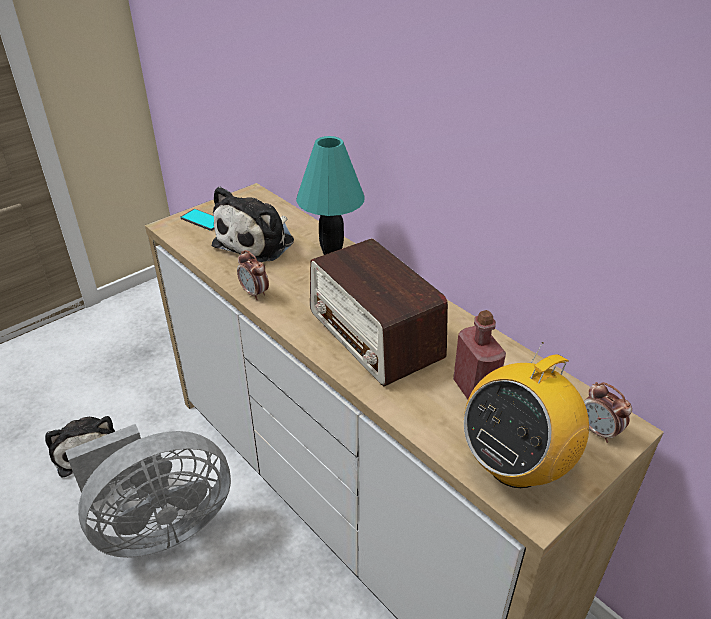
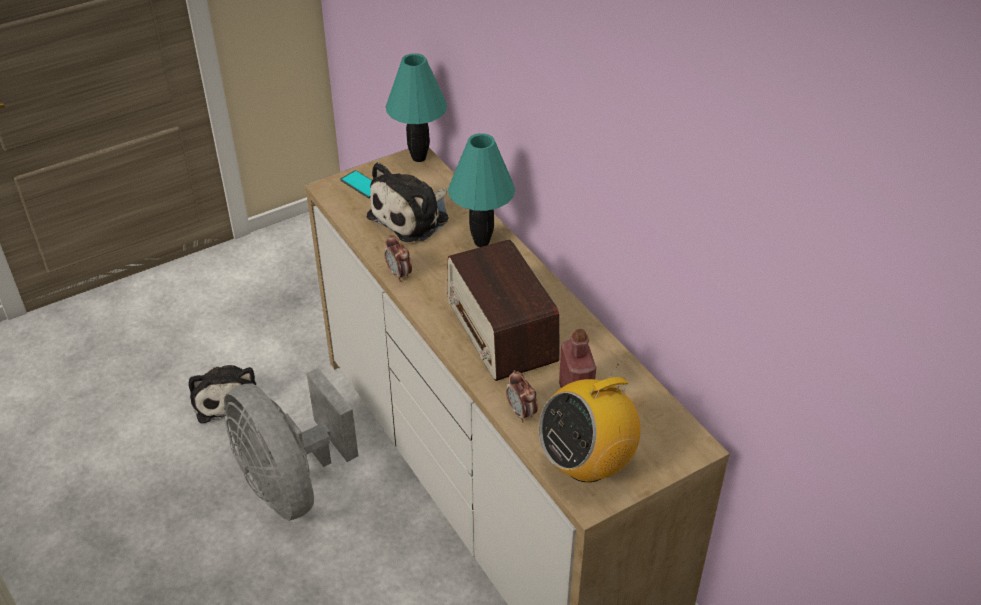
camera: 10 degrees right, 5 degrees up
(159, 526) = (291, 484): grey fan -> grey fan turned 75 degrees clockwise
(254, 194) = (419, 158): none -> turquoise table lamp
(599, 431) = (671, 446): alarm clock -> alarm clock (521, 413)

